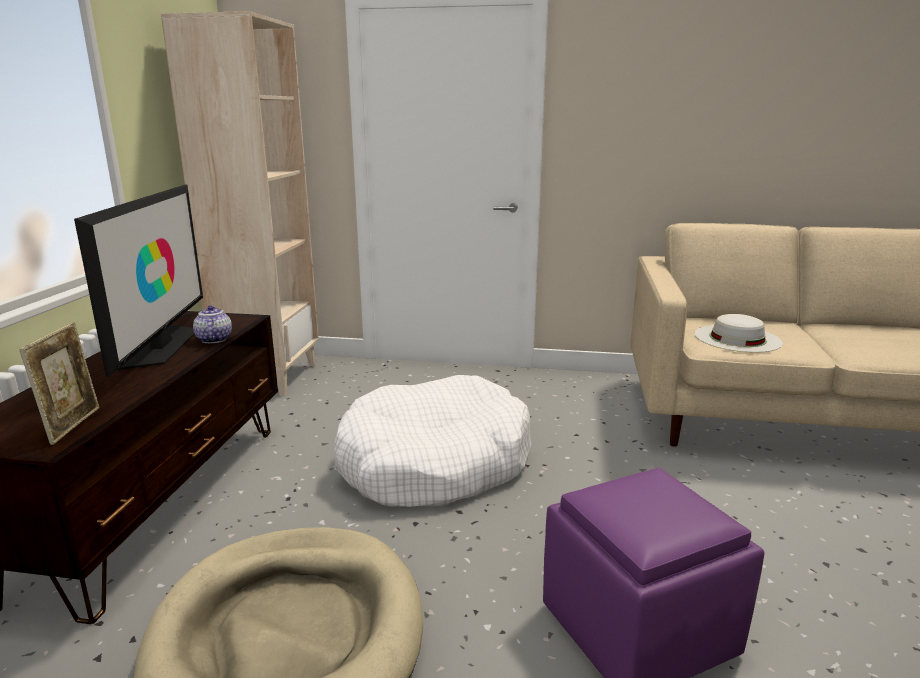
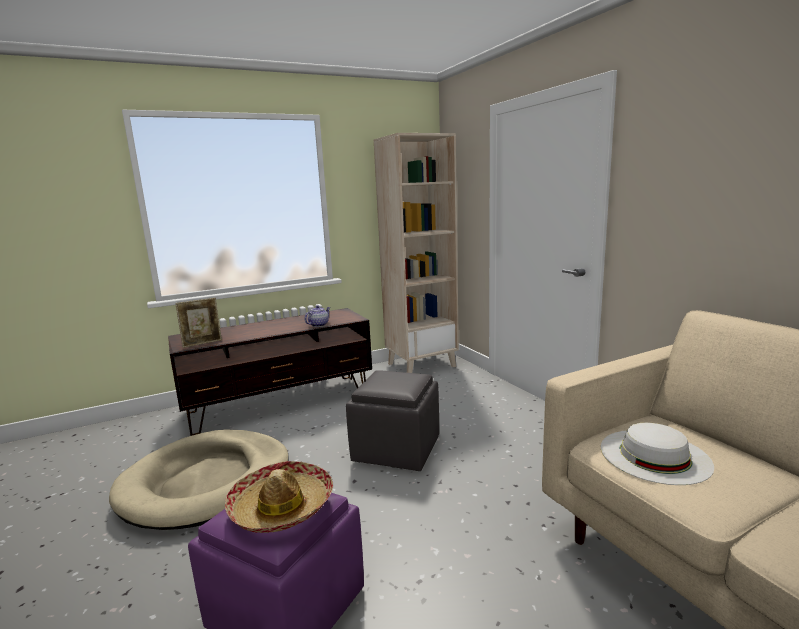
camera: 55 degrees right, 5 degrees down
(161, 346) = (298, 322): television -> none
(434, 463) = (397, 449): white dog bed -> grey ottoman
(659, 500) = (281, 507): none -> hat

